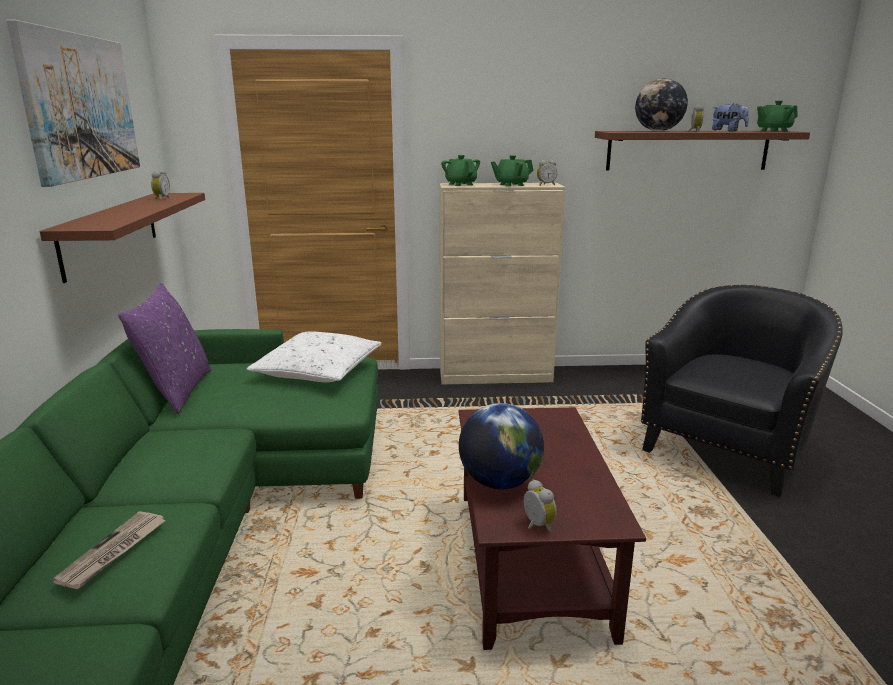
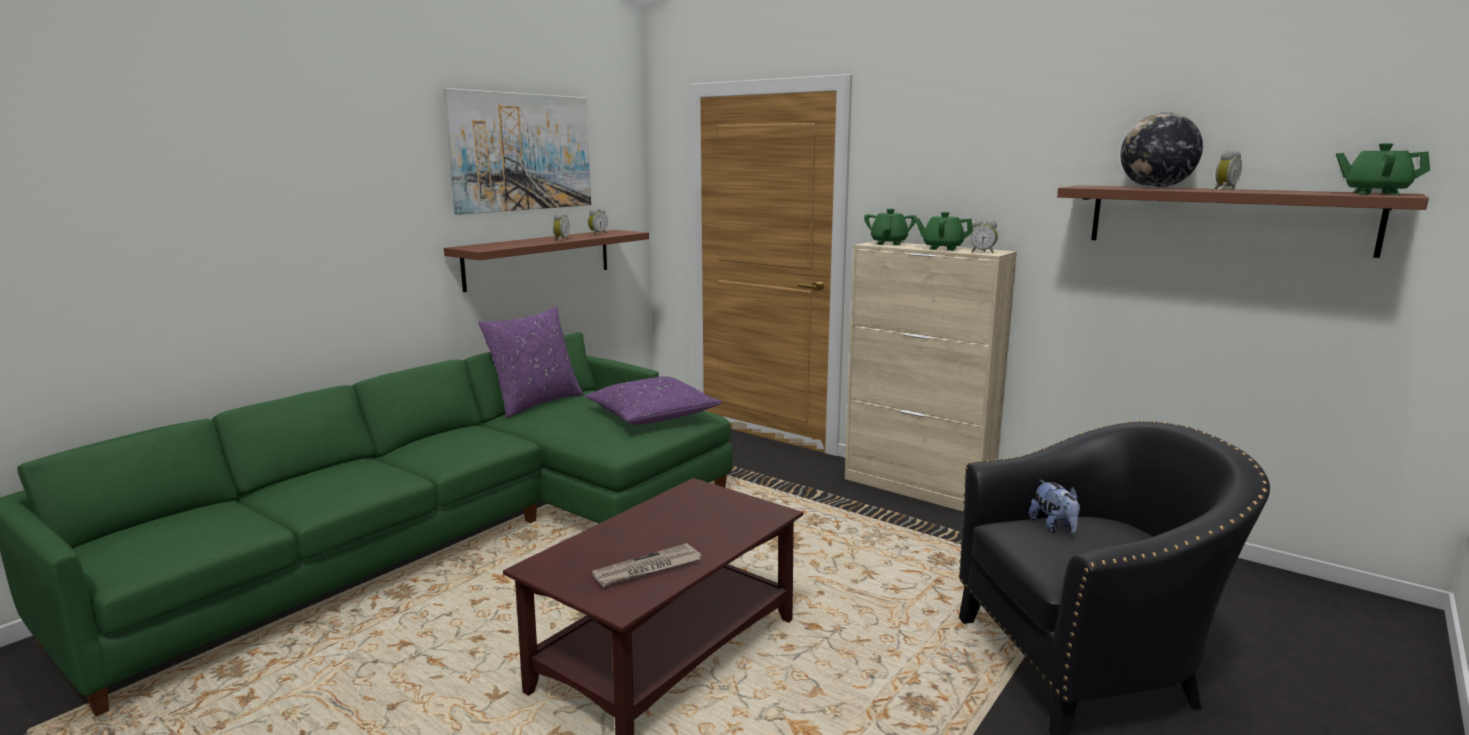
camera: 40 degrees right, 5 degrees down
(113, 552) = (330, 484): newspaper -> newspaper (647, 569)
(318, 370) = (652, 415): white pillow -> purple pillow
(499, 482) = (603, 540): globe -> none
(536, 526) = (561, 579): alarm clock -> alarm clock (560, 240)
(727, 131) = (1275, 191): plush toy -> plush toy (1054, 527)

